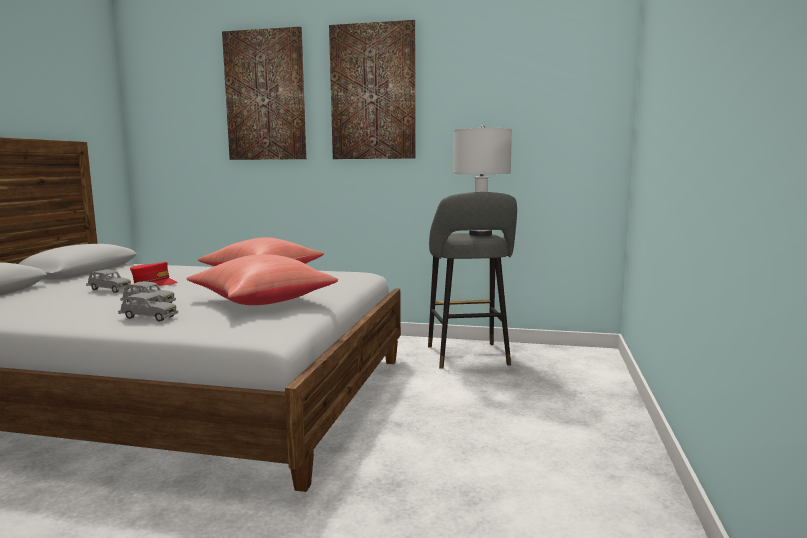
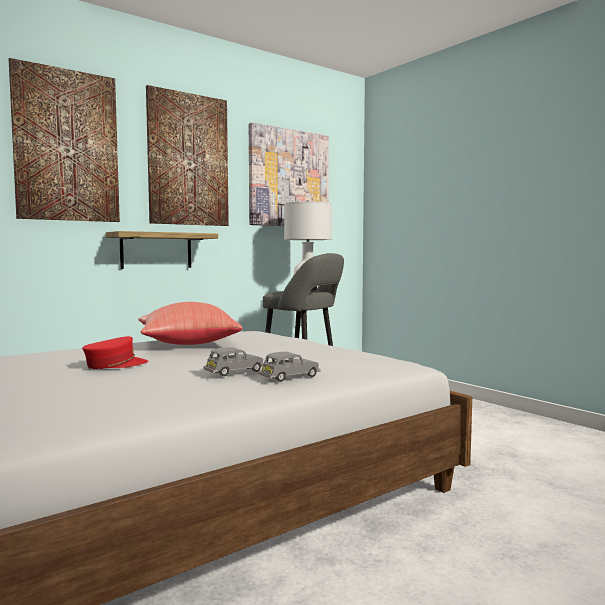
camera: 50 degrees left, 5 degrees down
(109, 290) = (106, 377): grey toy car -> none
(264, 303) = (307, 354): red pillow -> none
(341, 185) = (156, 250): none -> shelf
(500, 97) = (289, 178): none -> picture

